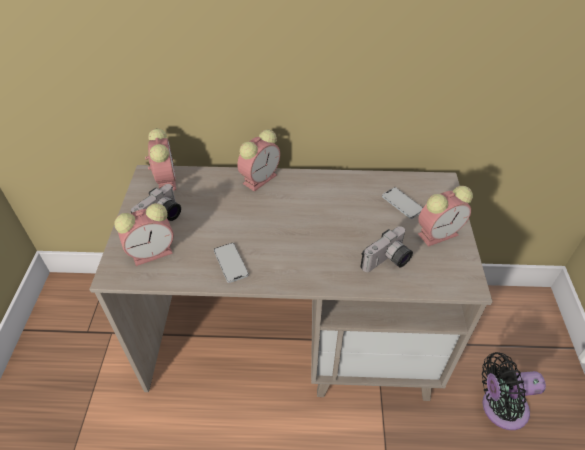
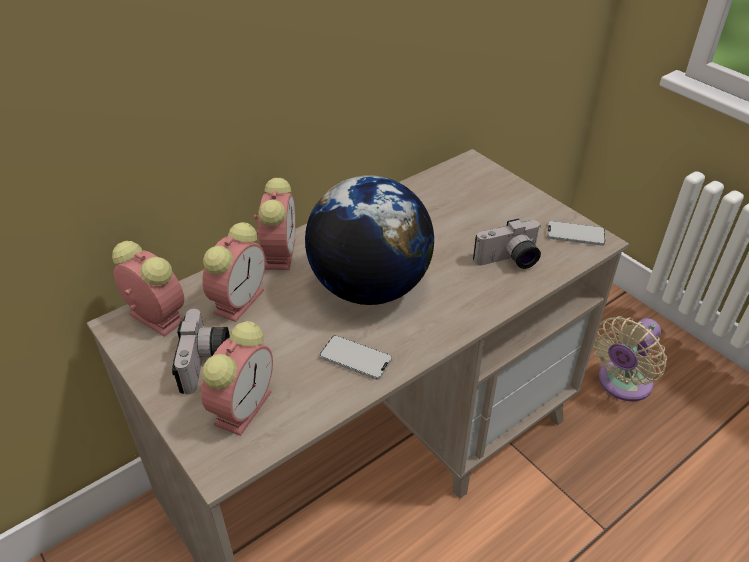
camera: 40 degrees left, 5 degrees down
(284, 227) = (369, 287): none -> globe
(387, 262) = (509, 261): camera -> camera turned 60 degrees clockwise
(402, 203) = (459, 201): phone -> phone (575, 234)
(439, 233) = (522, 210): alarm clock -> alarm clock (240, 300)
(499, 408) = (621, 384): black fan -> beige fan

